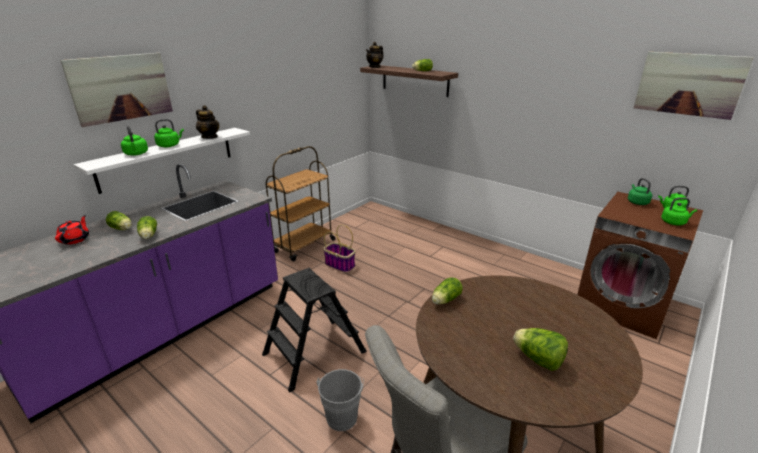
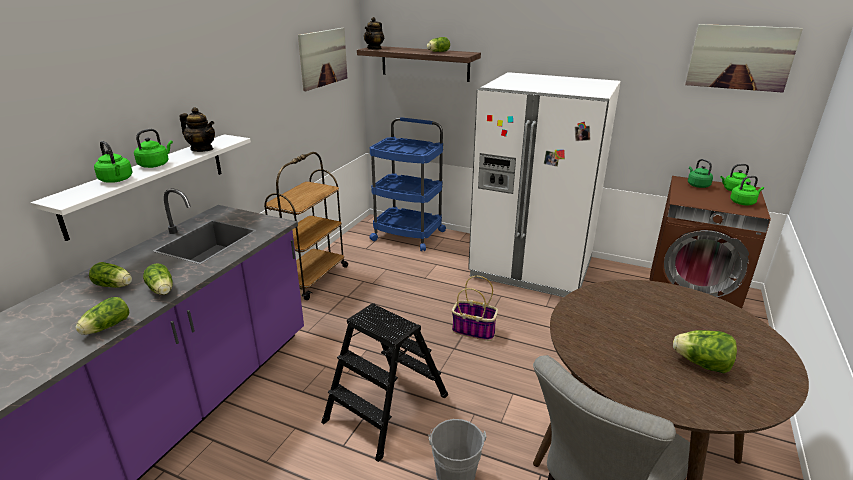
camera: 15 degrees left, 0 degrees up
(75, 239) = (52, 309): red teapot -> none
(121, 88) = (87, 89): picture -> picture (323, 58)
(340, 265) = (369, 296): basket -> basket (474, 330)
(392, 221) = (407, 236): none -> blue cart
(445, 300) = (570, 317): lettuce -> lettuce (105, 327)
(484, 260) = (531, 268): none -> white fridge

